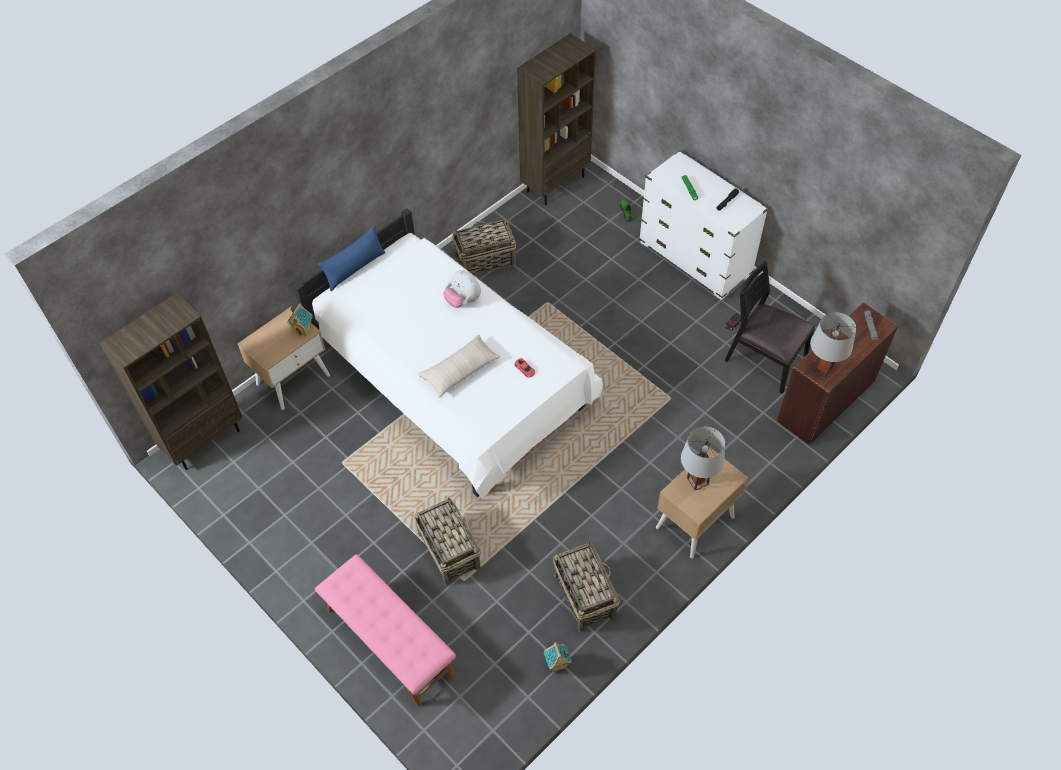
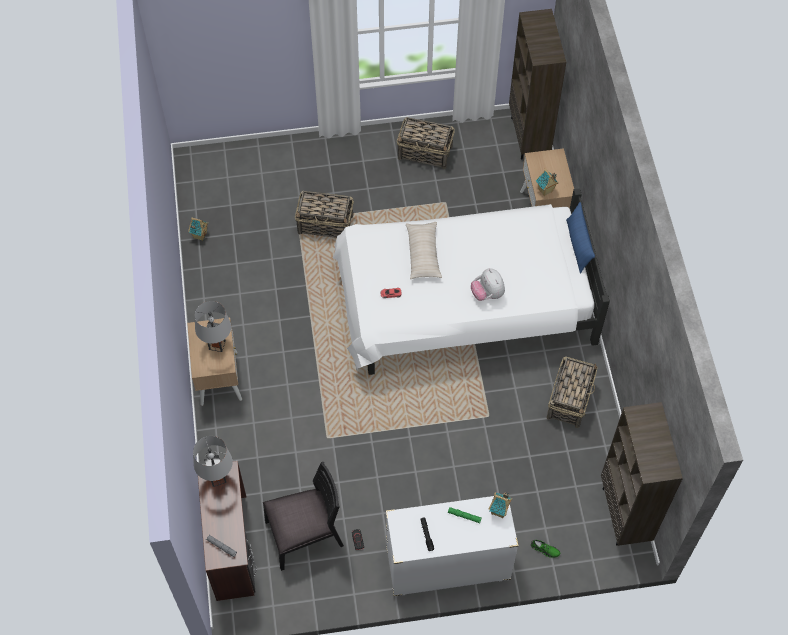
camera: 125 degrees right, 5 degrees up
(389, 641) = (293, 161): pink bench -> none
(463, 300) = (487, 294): plush toy -> plush toy turned 105 degrees counterclockwise
(584, 595) = (229, 278): basket -> basket (425, 153)
(664, 172) = (499, 511): none -> toy house

